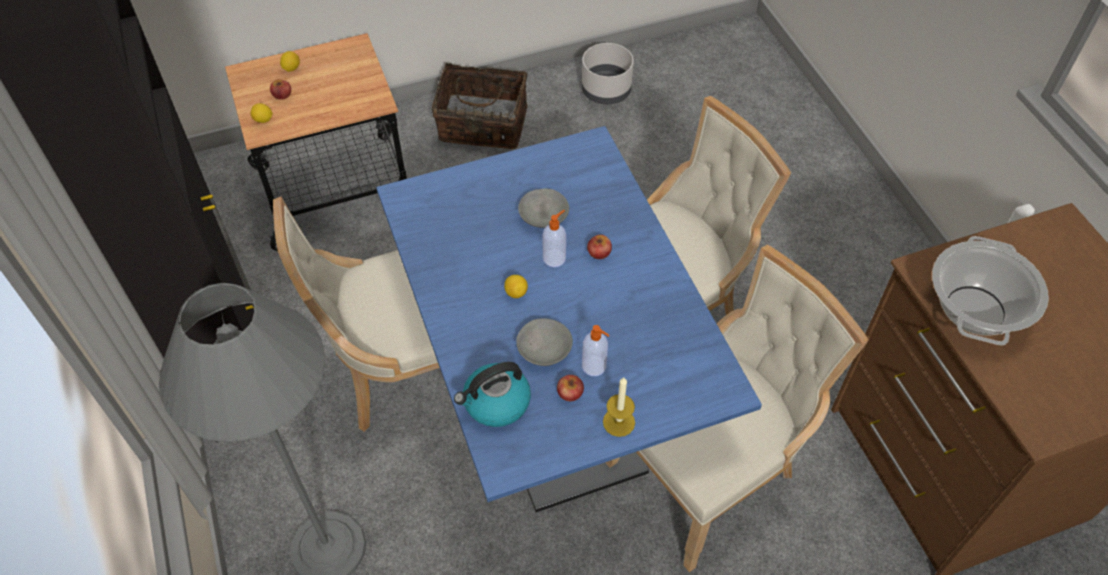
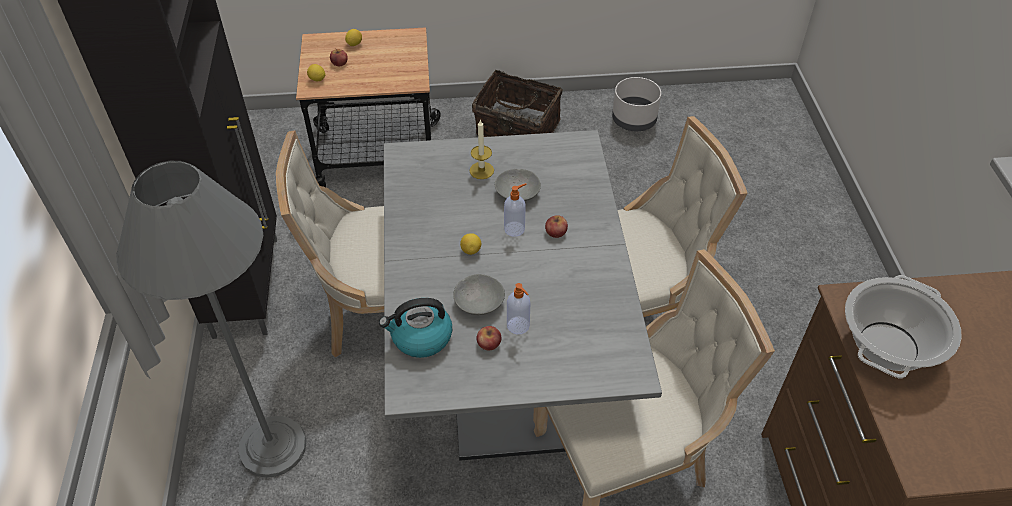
camera: 15 degrees right, 5 degrees down
(553, 401) = (505, 368): blue dining table -> grey dining table
(618, 422) = (524, 377): candle -> candle (481, 170)

